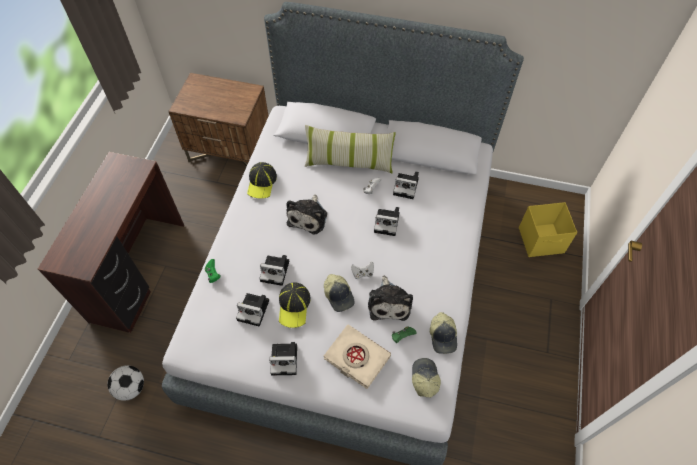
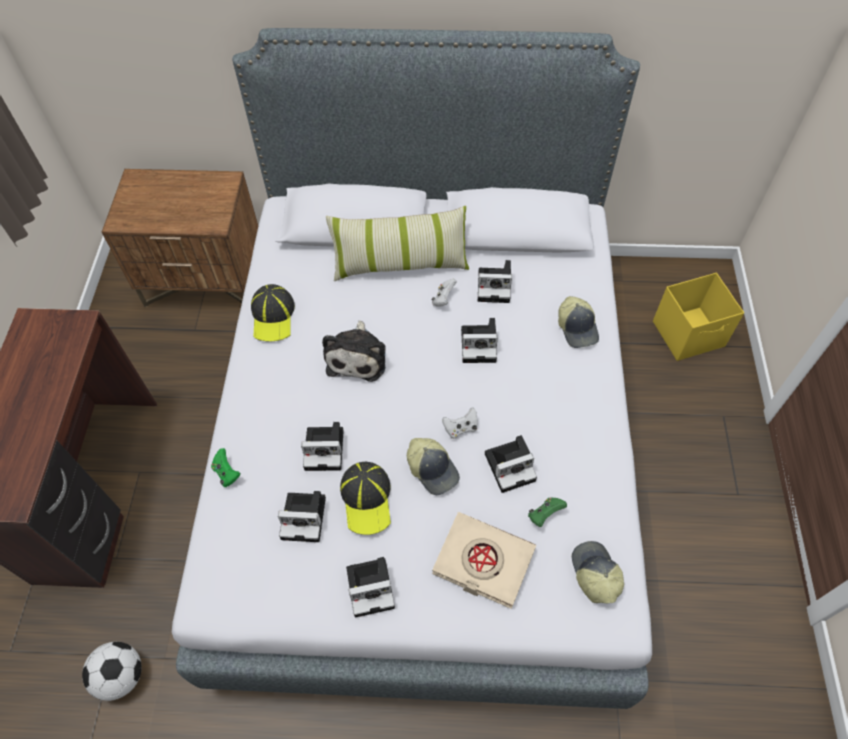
camera: 10 degrees left, 0 degrees up
(389, 302) = (511, 465): plush toy -> camera
(443, 336) = (606, 502): cap -> cap (577, 328)

